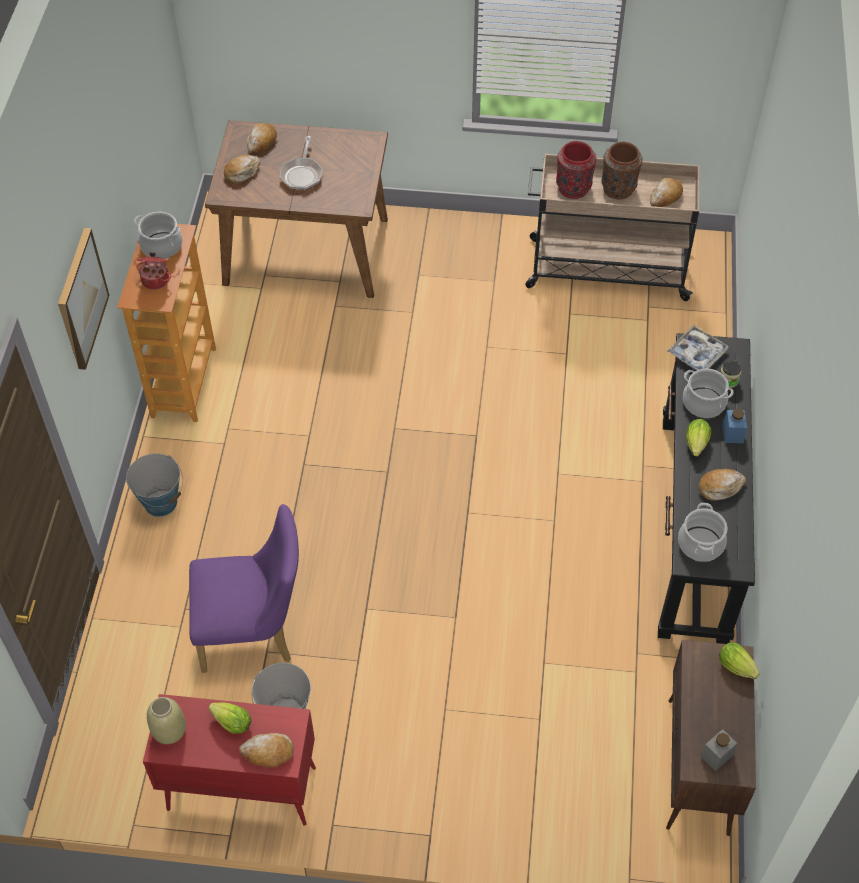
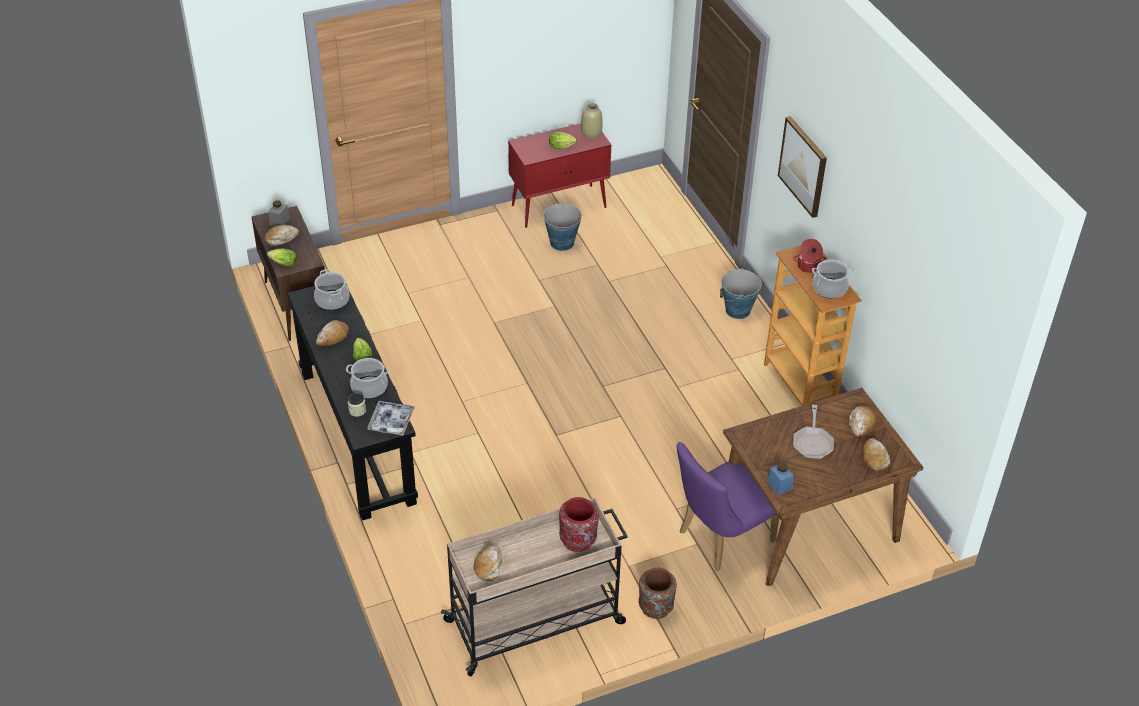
camera: 150 degrees right, 10 degrees down
(254, 632) = (613, 270): purple chair -> purple chair (720, 539)
(268, 752) = (532, 143): bread -> bread (281, 238)
(302, 174) = (812, 442): frying pan -> frying pan turned 150 degrees counterclockwise
(618, 188) = (537, 557): brown vase -> brown vase (655, 608)
(732, 433) = (338, 374): blue jar -> blue jar (779, 485)

